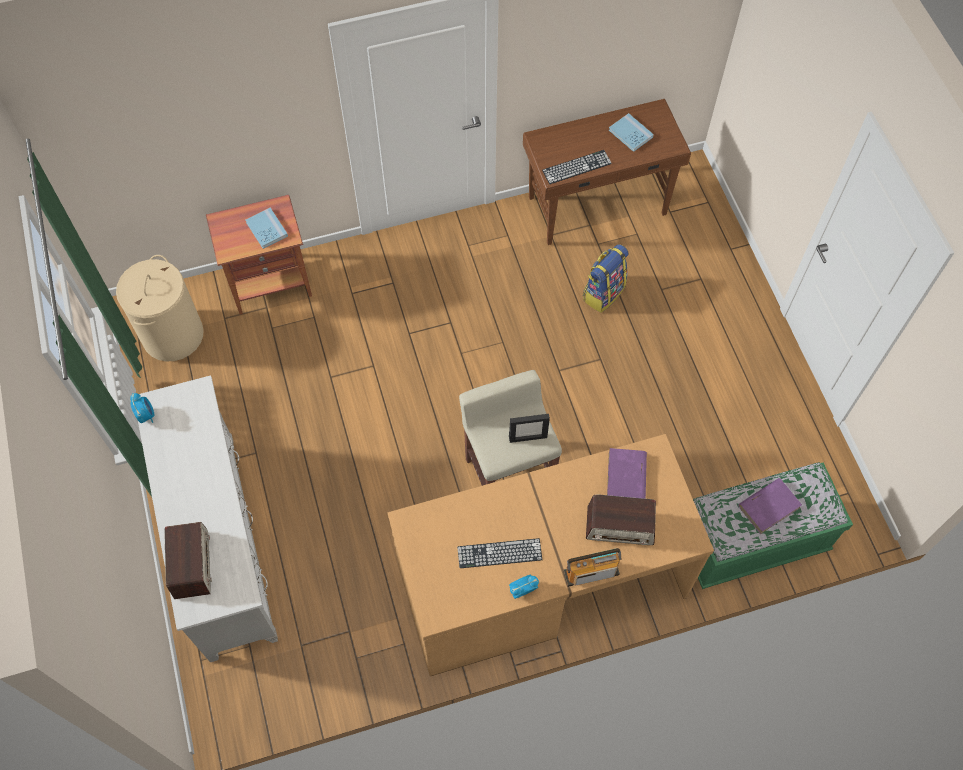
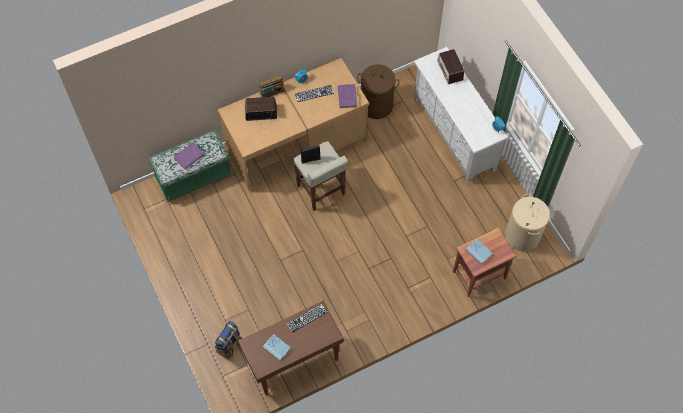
camera: 170 degrees right, 0 degrees up
(359, 643) = (376, 105): none -> brown laundry basket
(603, 292) = (283, 301): backpack -> backpack (229, 346)
(626, 478) = (260, 133): purple book -> purple book (347, 97)

